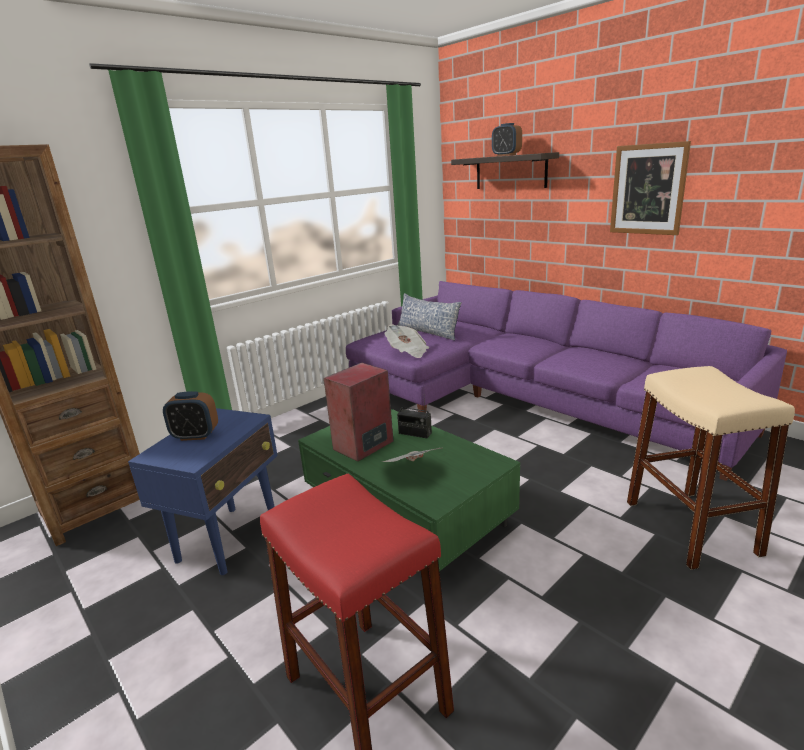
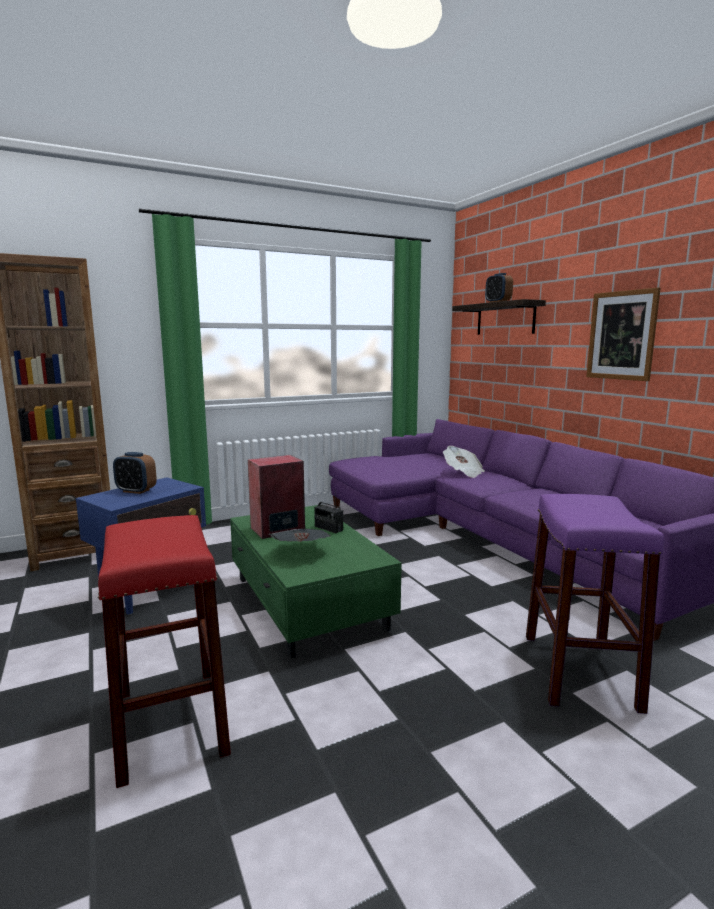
camera: 15 degrees right, 10 degrees down
(407, 352) = (375, 472): newspaper -> newspaper (463, 472)
(428, 332) = (407, 460): pillow -> none
(690, 527) = (579, 671): beige stool -> purple stool

